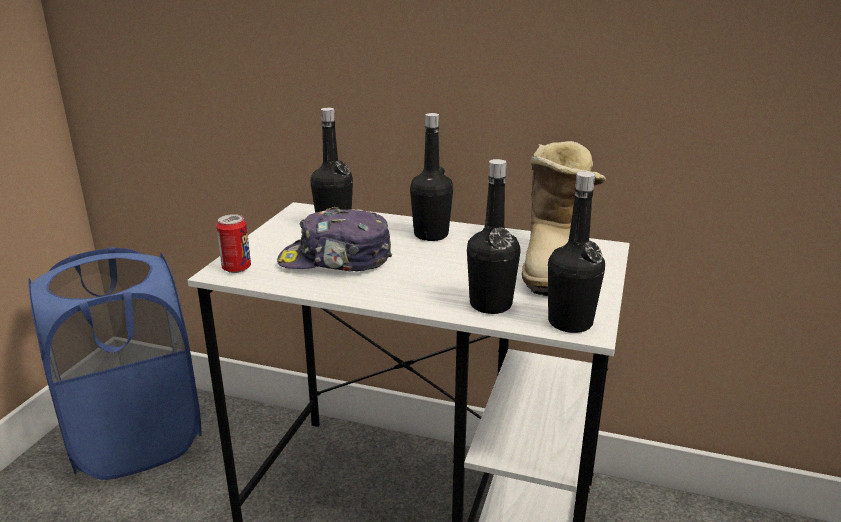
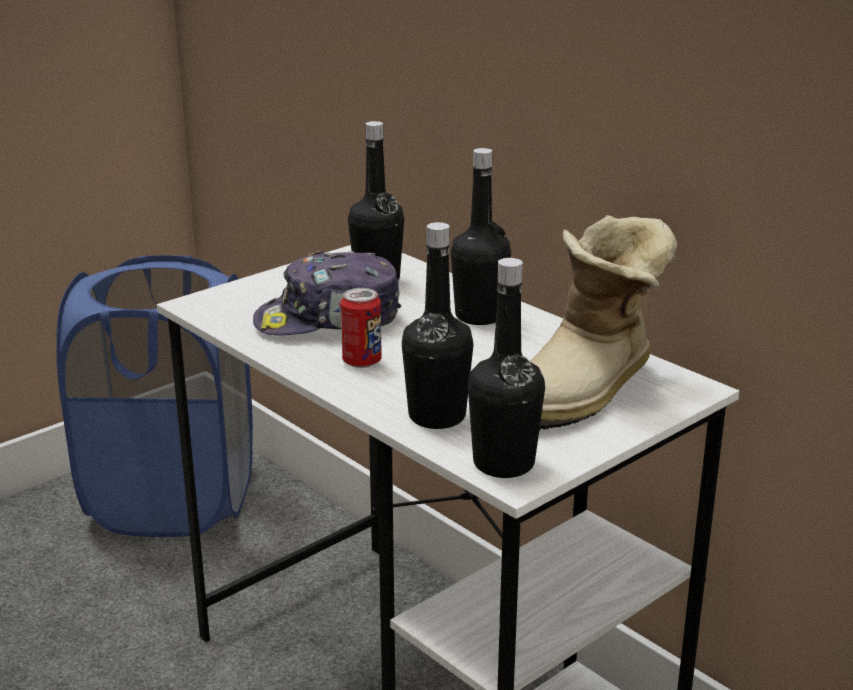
camera: 30 degrees right, 0 degrees up
(236, 268) = (215, 304): can -> can (362, 362)
(335, 260) = (329, 320): cap -> cap turned 45 degrees counterclockwise

